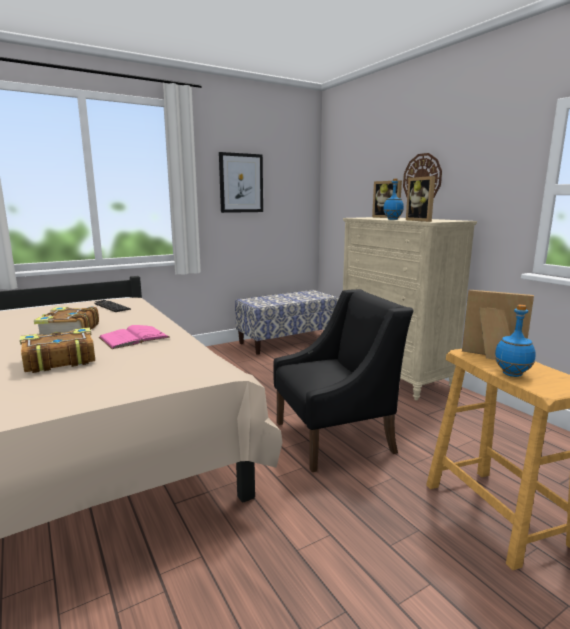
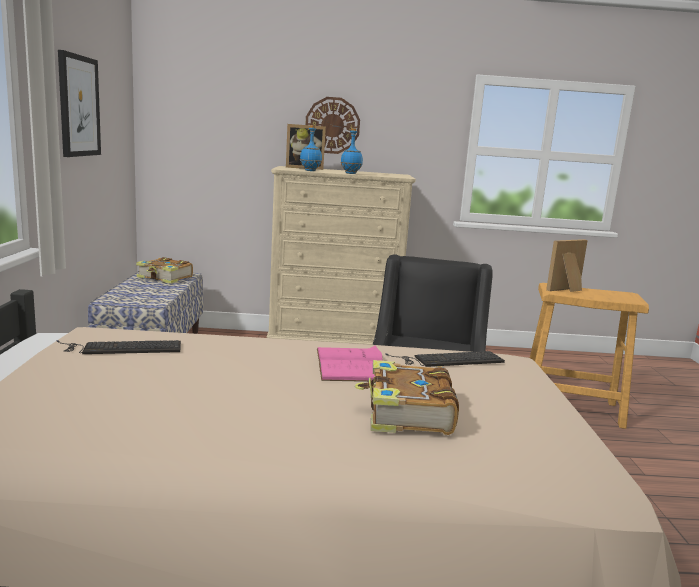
camera: 60 degrees left, 0 degrees up
(68, 331) = (255, 392): book -> book (165, 278)
(179, 354) = (448, 359): none -> keyboard
(421, 220) = (387, 175): picture frame -> none
(512, 374) = (603, 297): blue bottle -> blue bottle (310, 171)

